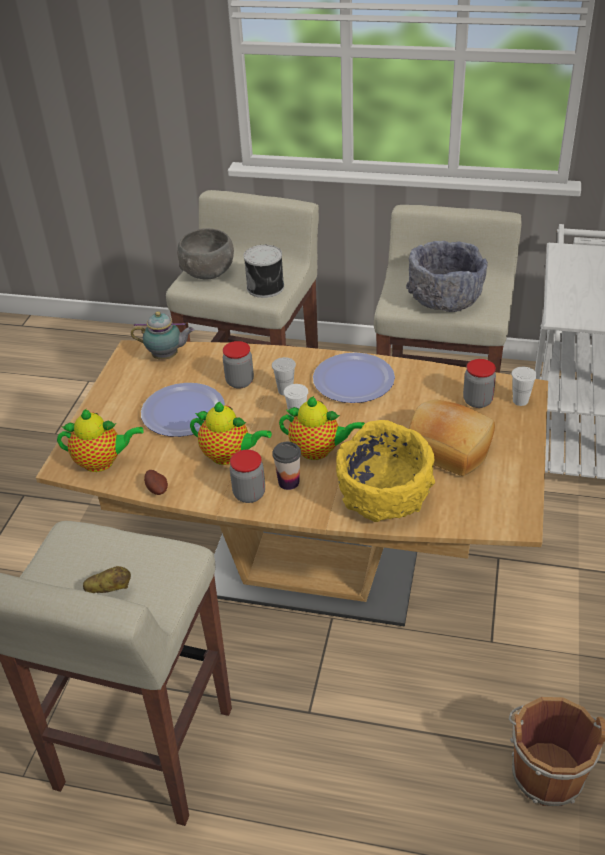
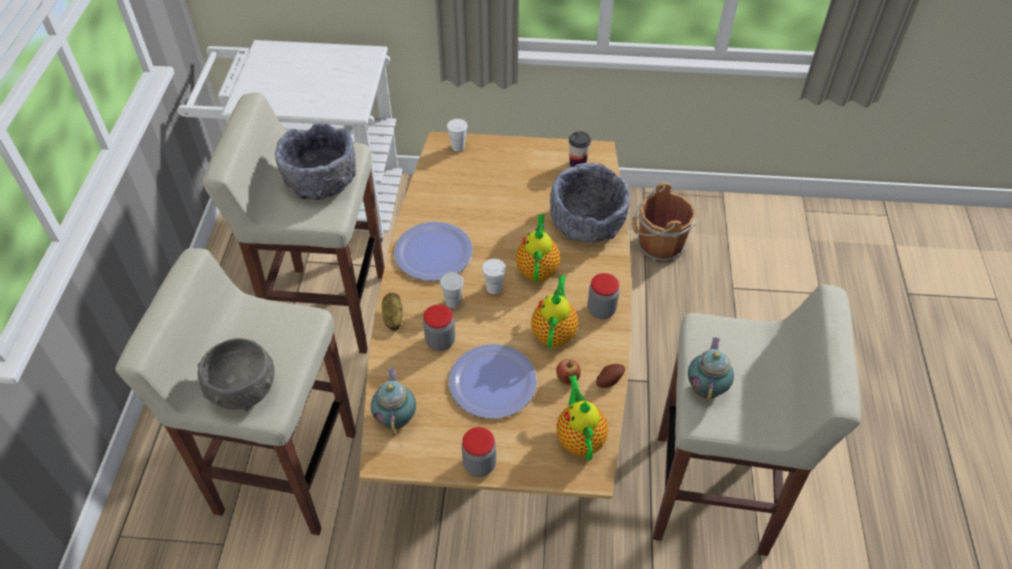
camera: 100 degrees left, 10 degrees up
(103, 544) = (706, 387): none -> teapot
(109, 589) = (753, 369): potato -> potato (393, 318)
(169, 460) = (567, 379): none -> apple
(266, 287) = (284, 326): can -> none
(288, 482) = (581, 285): cup -> cup (577, 163)
(385, 497) = (587, 223): yellow bowl -> grey bowl
(450, 448) = (522, 187): bread -> none
(477, 401) = (460, 171): jar -> jar (479, 464)

